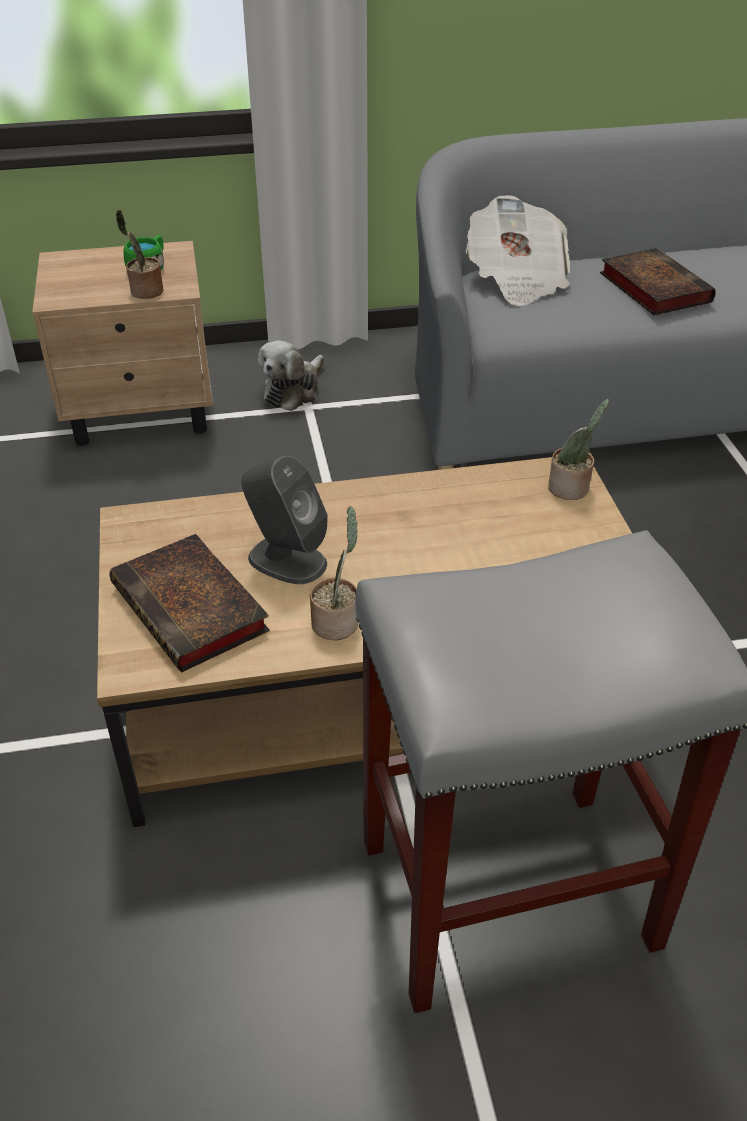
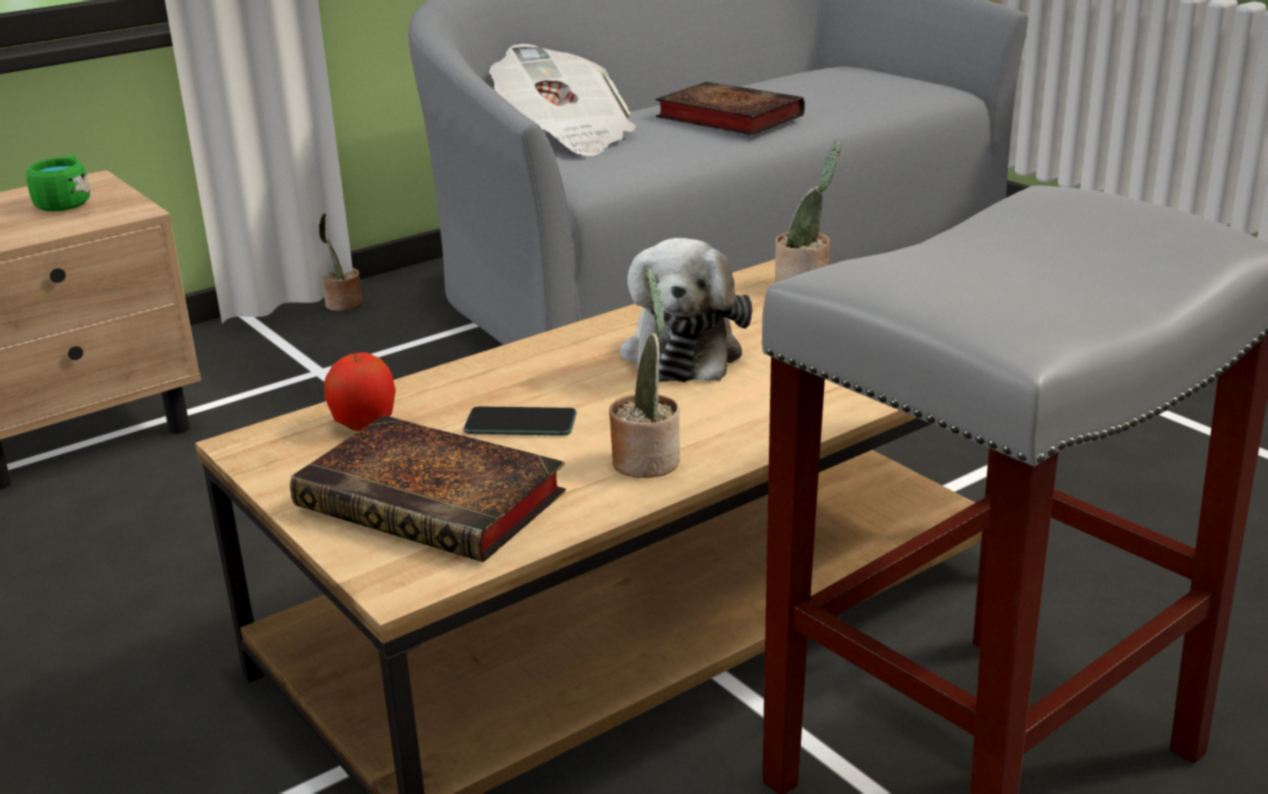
camera: 25 degrees left, 15 degrees down
(145, 292) = (82, 222): potted plant -> potted plant (343, 305)
(199, 526) = (364, 423): none -> apple
(286, 560) = (520, 423): grey speaker -> phone
(293, 391) = (286, 361): plush toy -> plush toy (683, 351)

